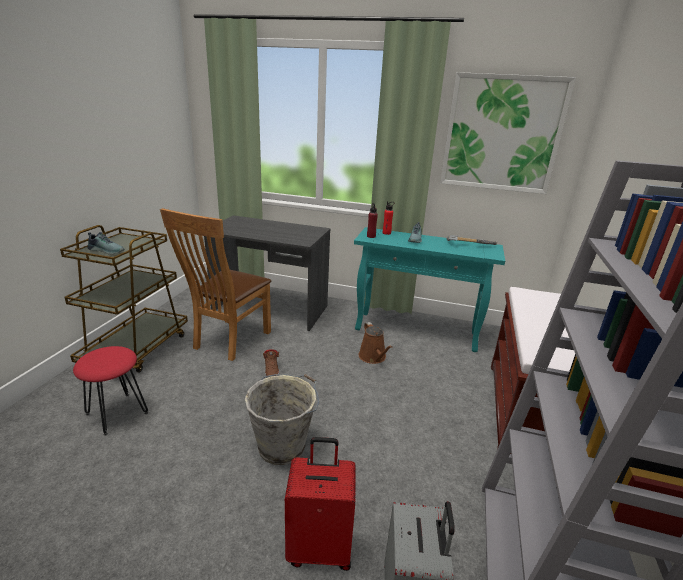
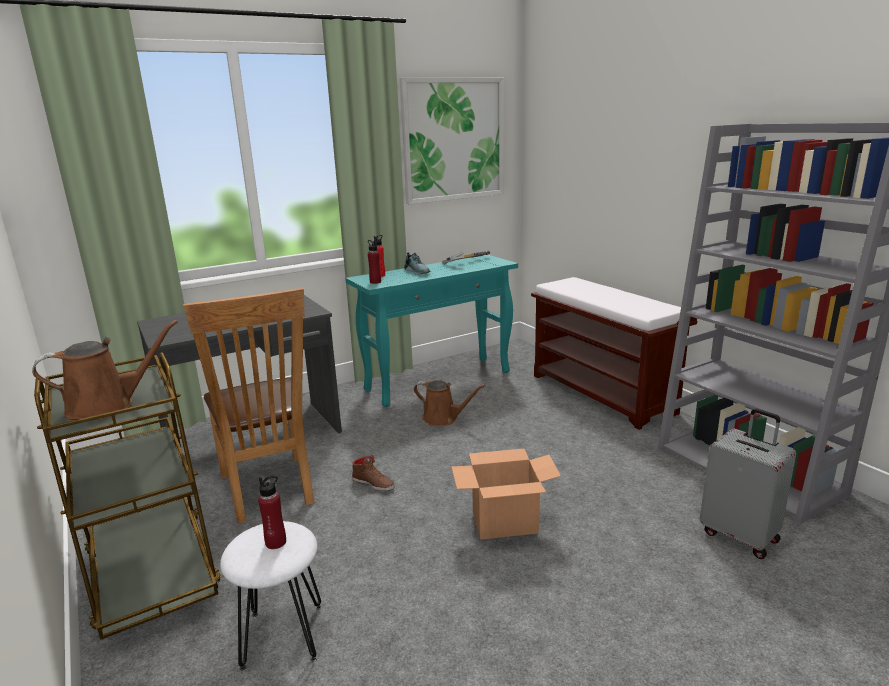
camera: 45 degrees left, 5 degrees down
(107, 250) = (107, 406): shoe -> brown watering can
(107, 359) = (276, 542): none -> red bottle
(117, 413) = (283, 634): red stool -> white stool
(283, 446) = (504, 523): grey bucket -> cardboard box
(320, 547) = (649, 553): red suitcase -> none

